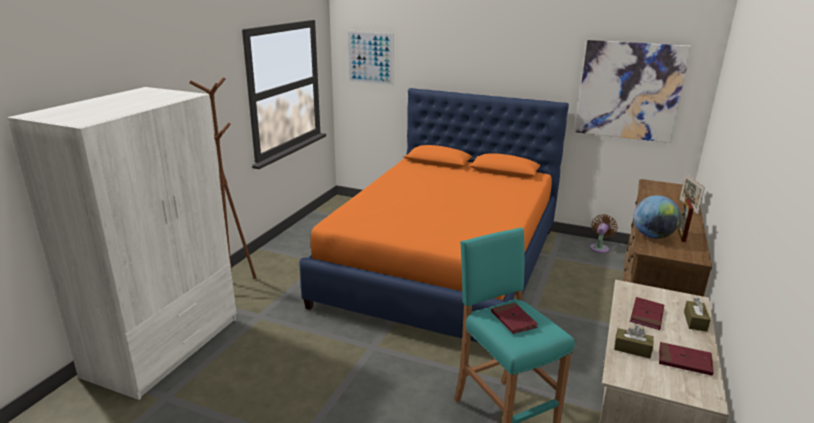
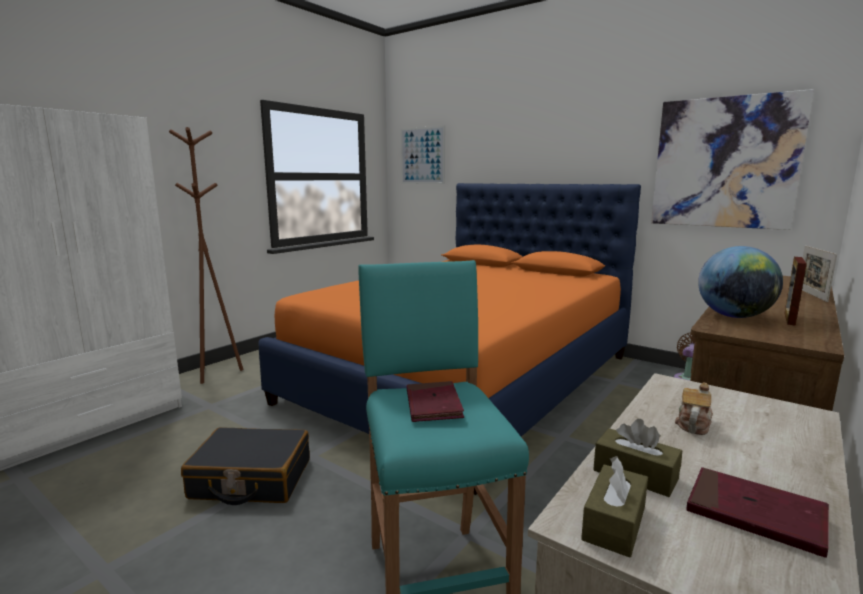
camera: 15 degrees right, 10 degrees down
(344, 370) = (251, 479): none -> black suitcase
(646, 315) = (693, 424): red book -> teapot
(695, 321) = (799, 445): brown tissue box -> brown tissue box (614, 523)

